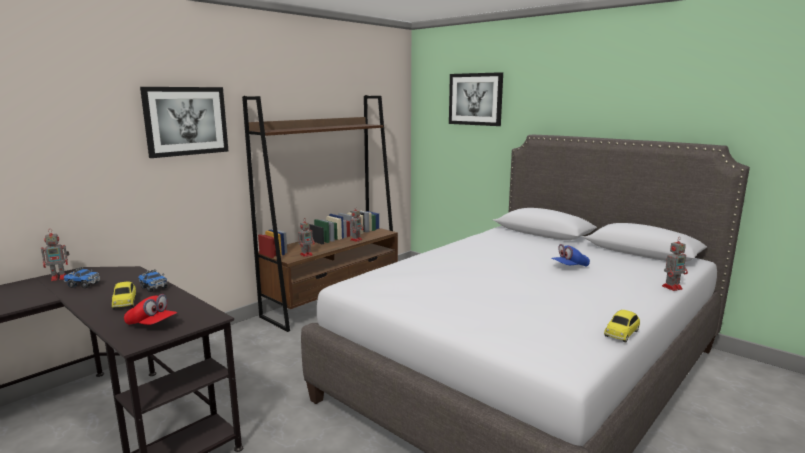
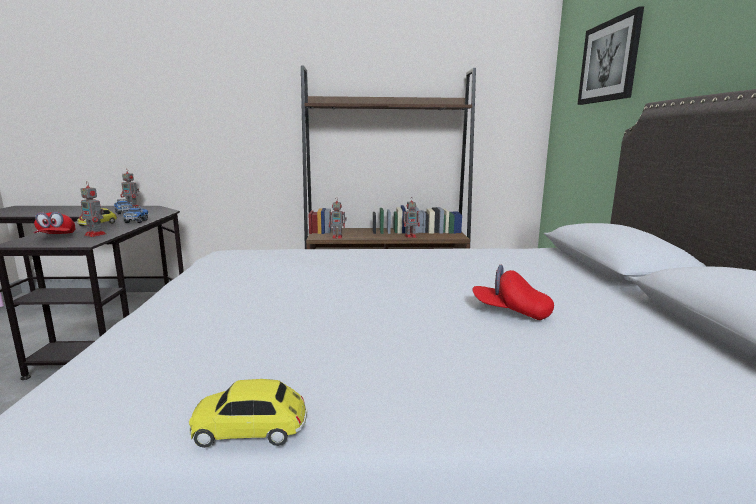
camera: 45 degrees right, 0 degrees up
(186, 121) = (250, 93): picture -> none
(569, 267) = (510, 312): blue cap -> red cap
(672, 287) = (636, 423): toy robot -> toy robot (96, 235)

